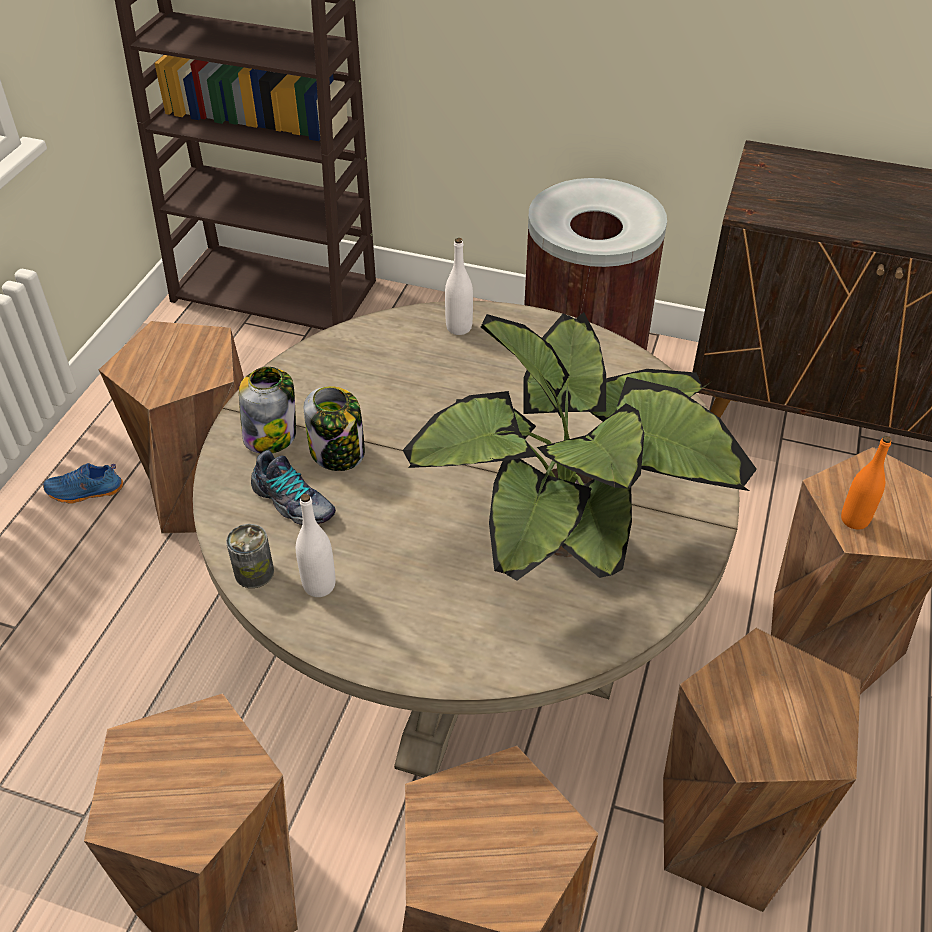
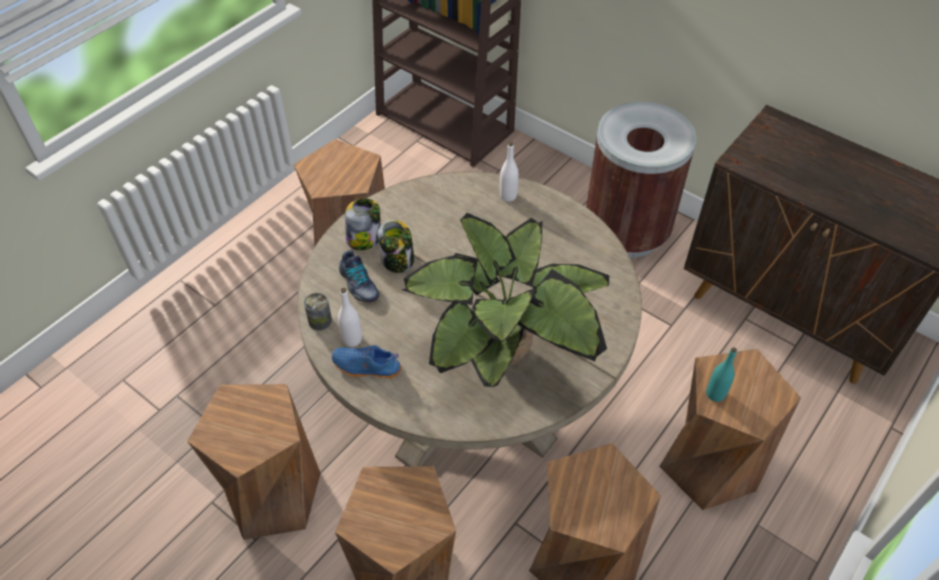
camera: 20 degrees right, 5 degrees up
(85, 492) = (281, 231): blue shoe -> blue shoe (366, 367)
(854, 520) = (715, 394): orange bottle -> turquoise bottle

